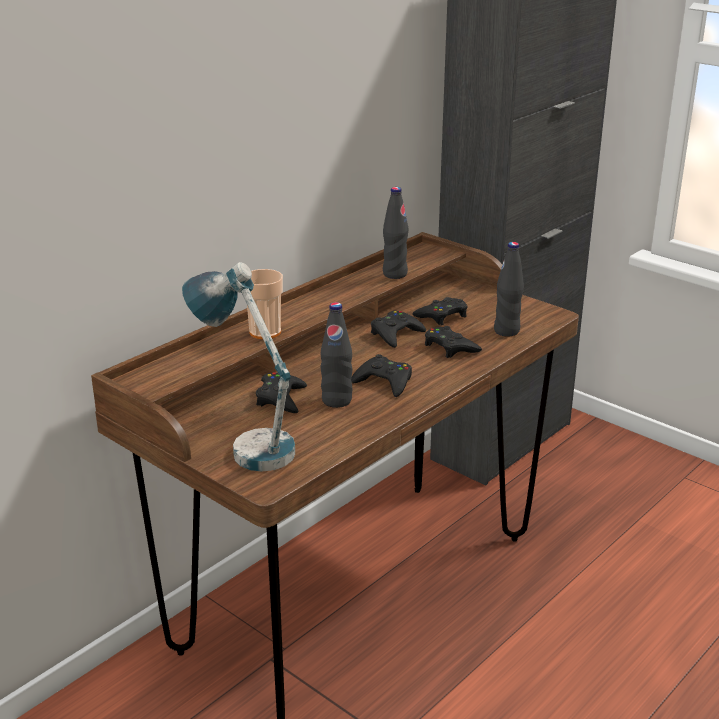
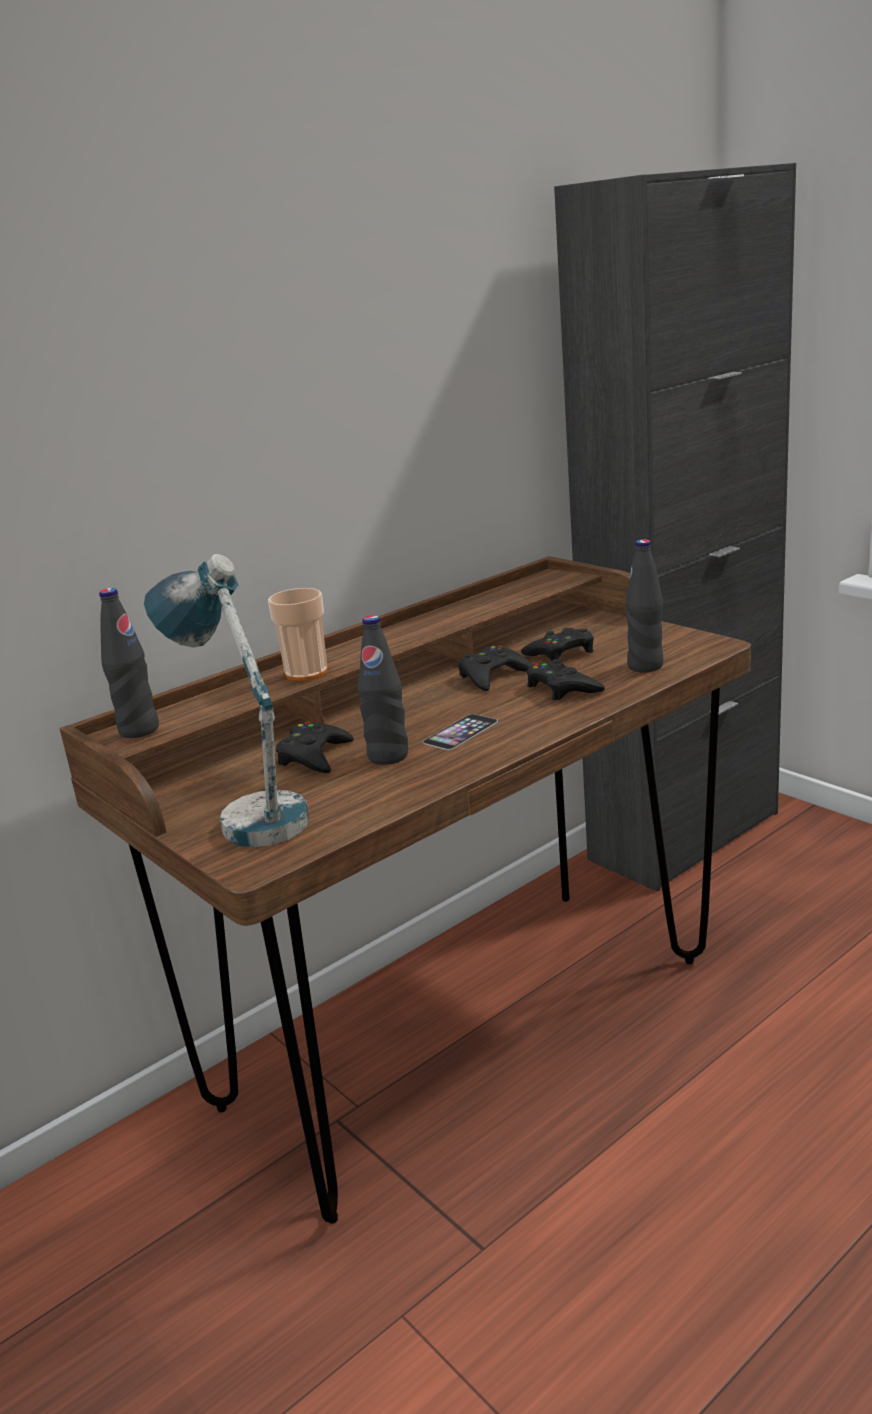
camera: 10 degrees right, 5 degrees down
(384, 382) = (460, 732): black game controller -> phone
(394, 274) = (499, 602): black bottle -> black bottle (139, 730)

